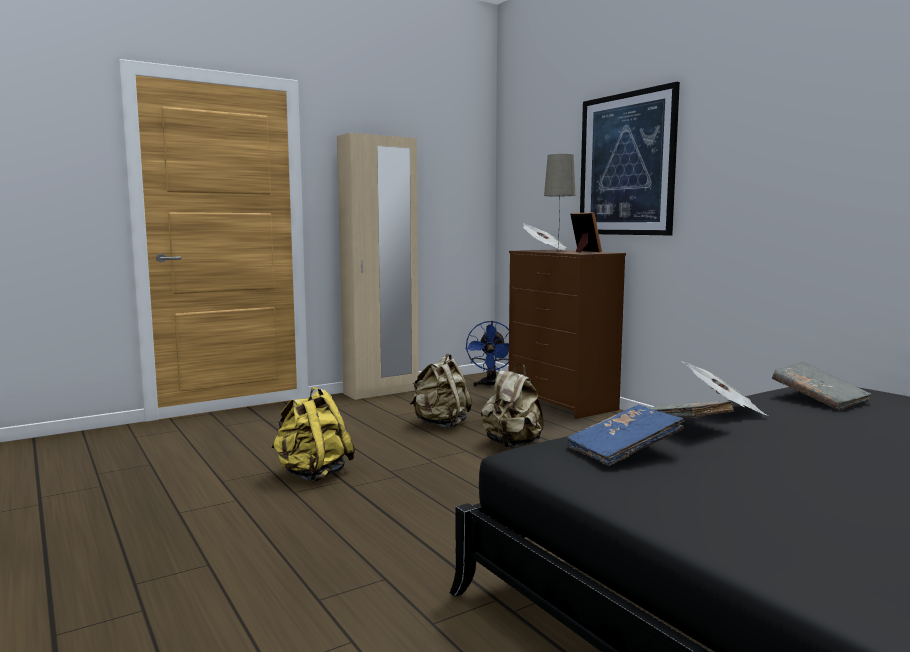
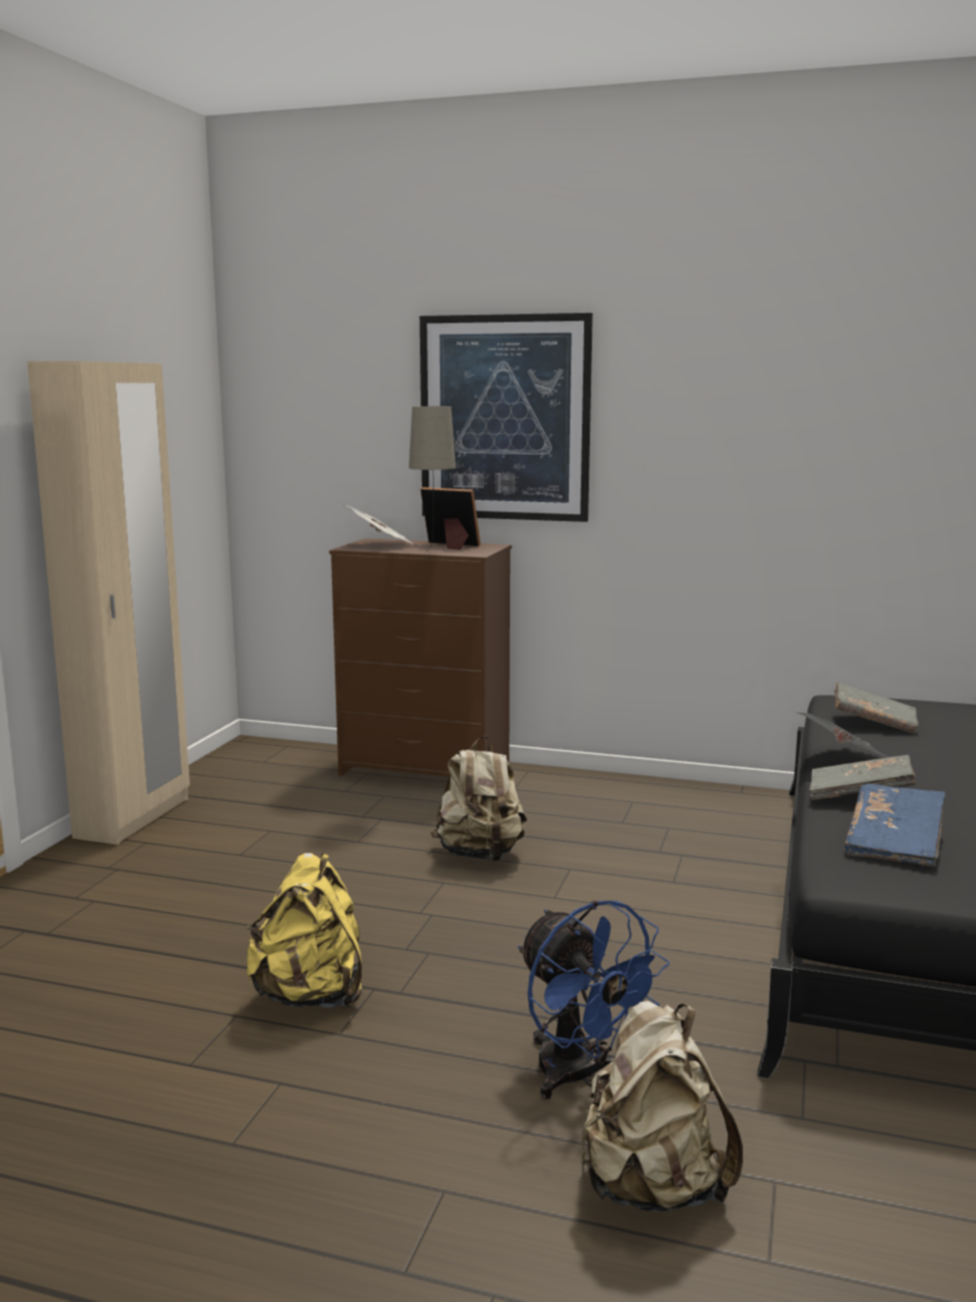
camera: 40 degrees left, 5 degrees up
(441, 424) = (335, 850): beige backpack -> beige backpack (652, 1187)
(490, 385) = (284, 763): blue fan -> blue fan (579, 1077)

